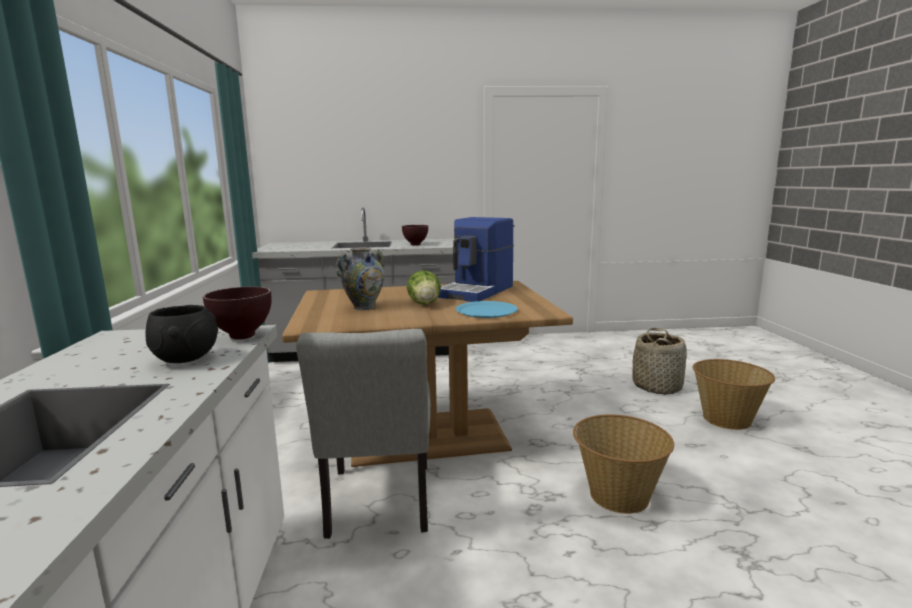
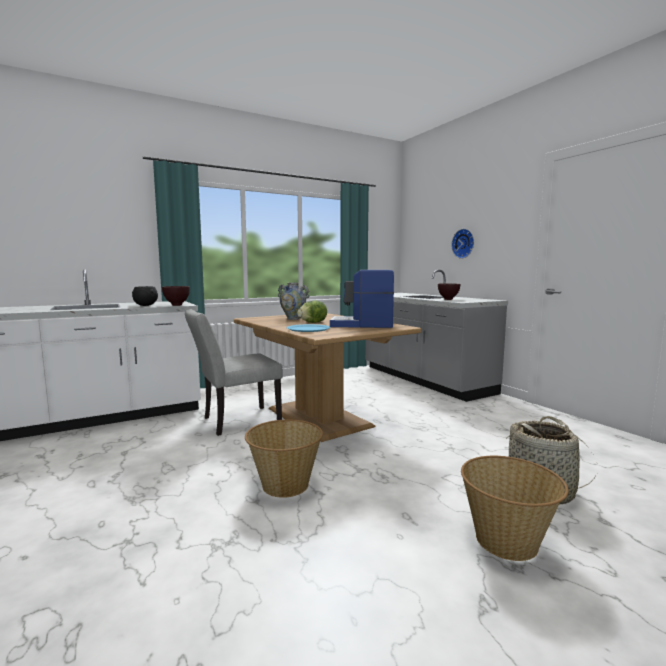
camera: 65 degrees right, 5 degrees down
(385, 174) = (464, 243): none -> wall clock

